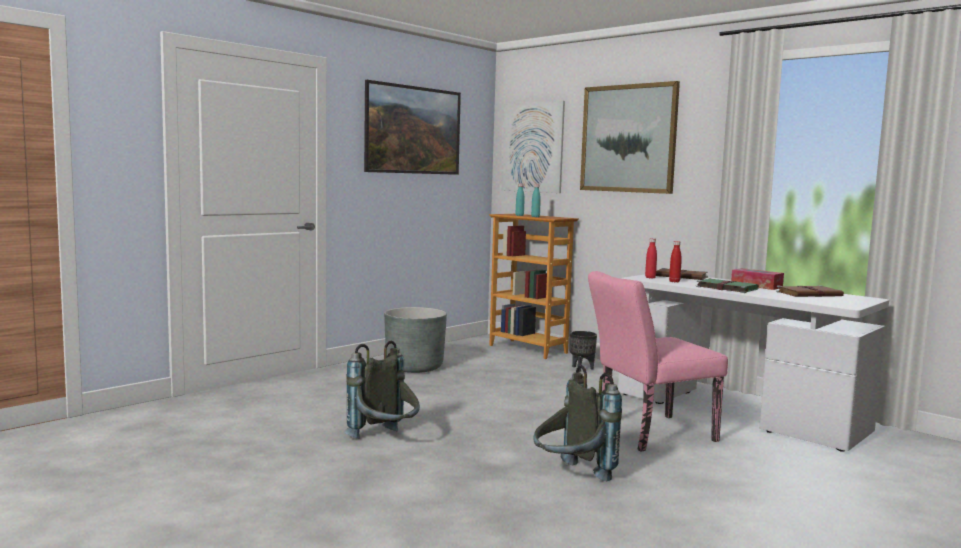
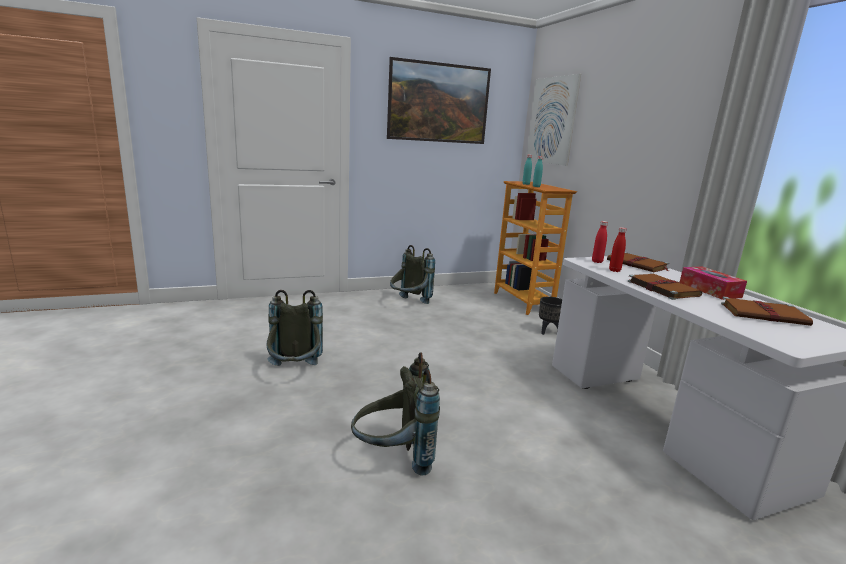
camera: 25 degrees right, 10 degrees up
(414, 367) = (409, 304): grey planter -> grey backpack
(628, 138) = (629, 112): picture -> none
(648, 434) = (530, 424): pink chair -> none
(725, 288) = (661, 288): green book -> brown book

